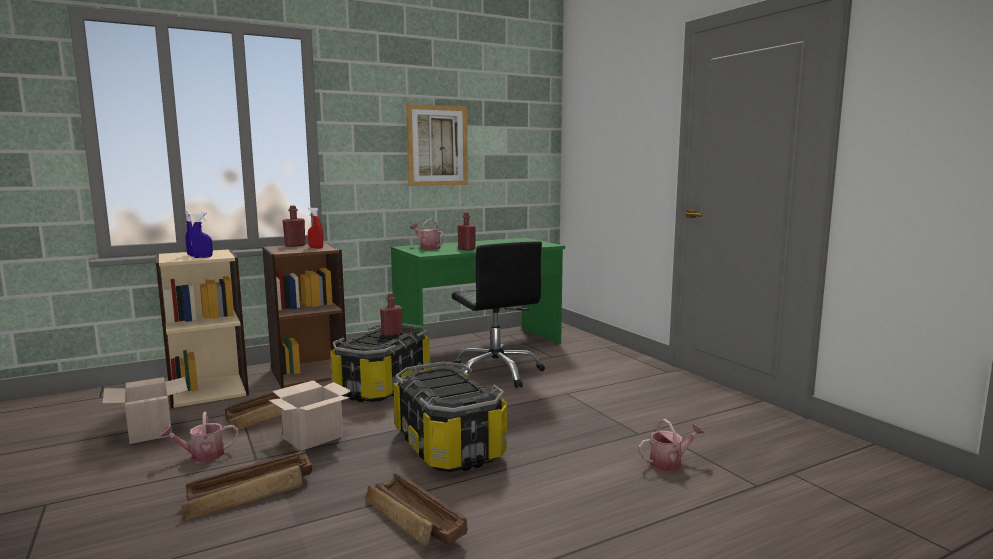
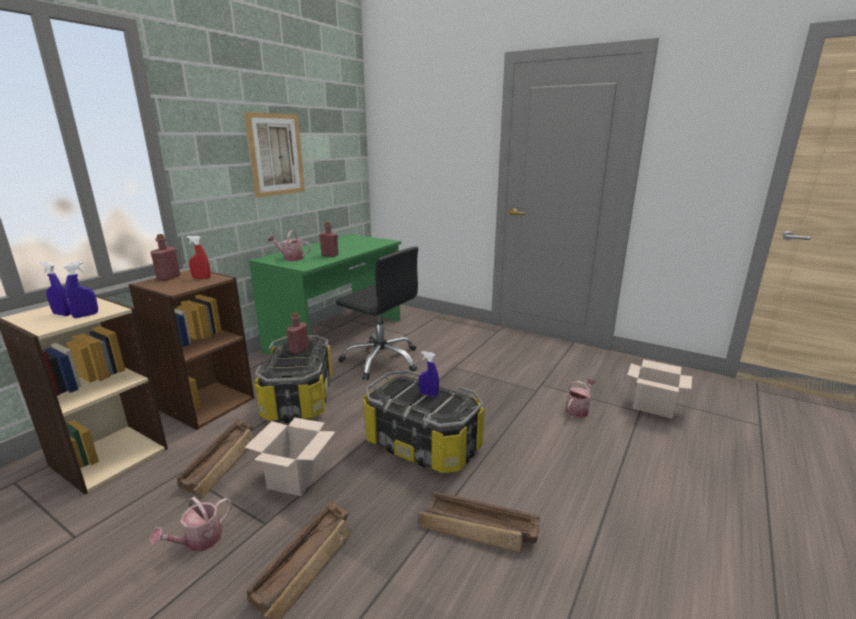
camera: 30 degrees left, 10 degrees up
(151, 431) = (94, 534): cardboard box -> cardboard box (654, 406)
(455, 385) = (428, 394): none -> blue spray bottle

